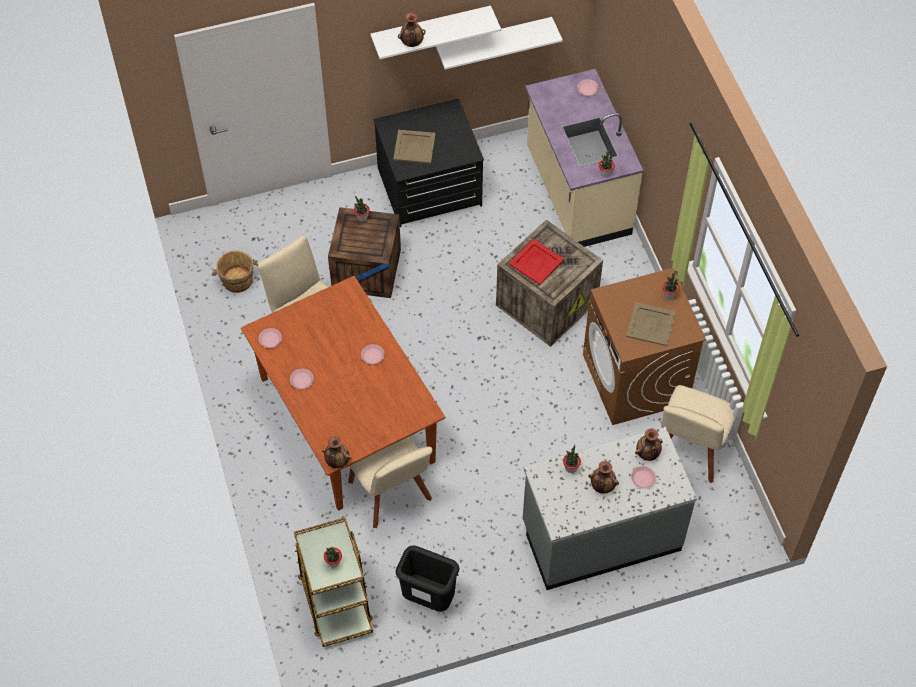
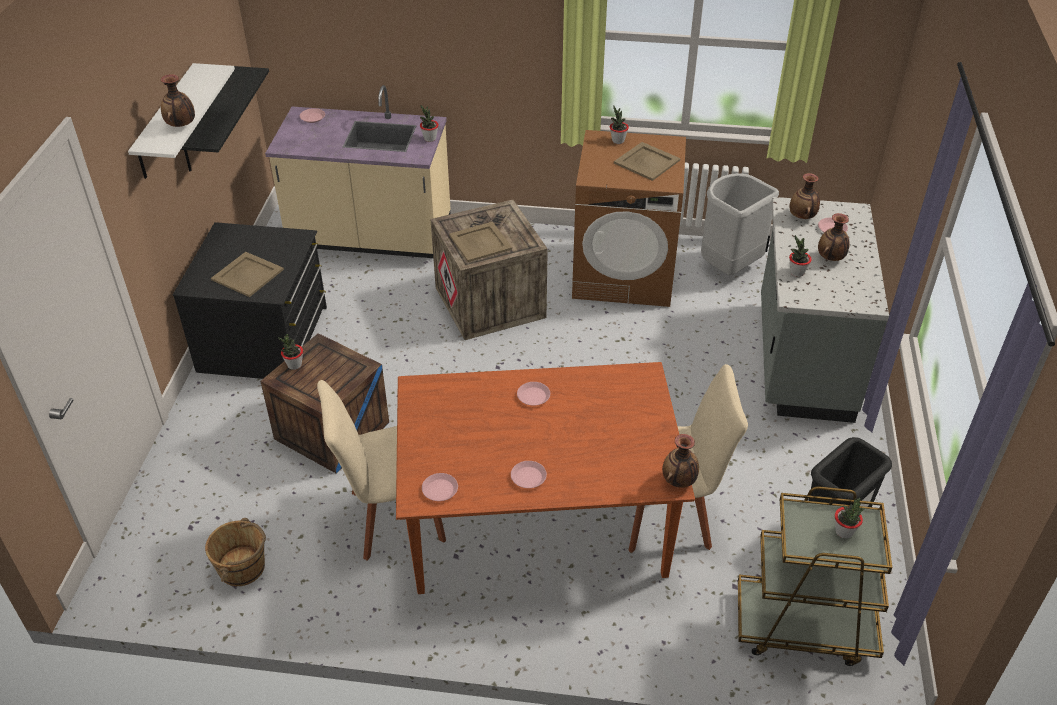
camera: 65 degrees left, 15 degrees down
(493, 40) = (208, 120): white shelf -> black shelf
(536, 262) = (481, 242): red tray -> beige tray
(689, 451) = (728, 267): beige chair -> grey trash can

